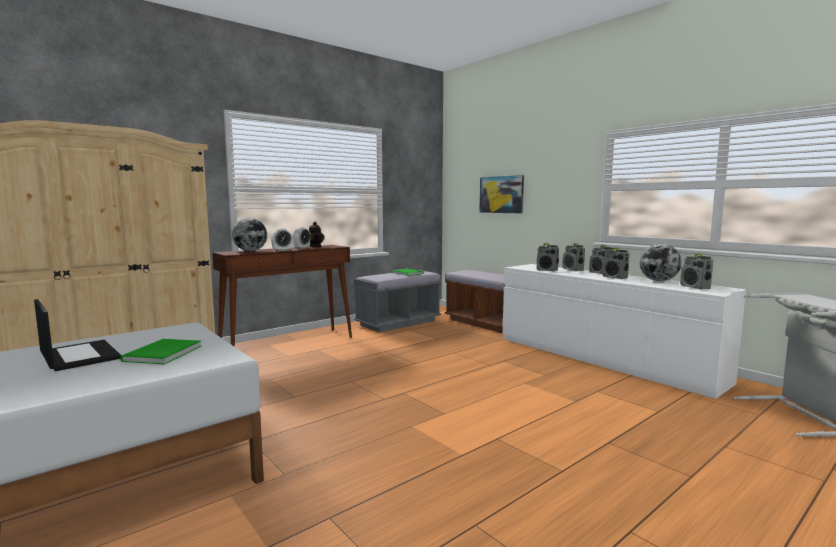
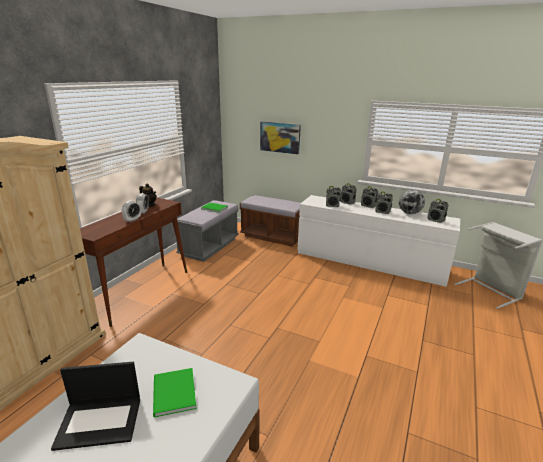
camera: 25 degrees left, 15 degrees up
(78, 355) = (100, 421): laptop -> laptop turned 150 degrees clockwise
(250, 251) = (103, 225): globe -> none

